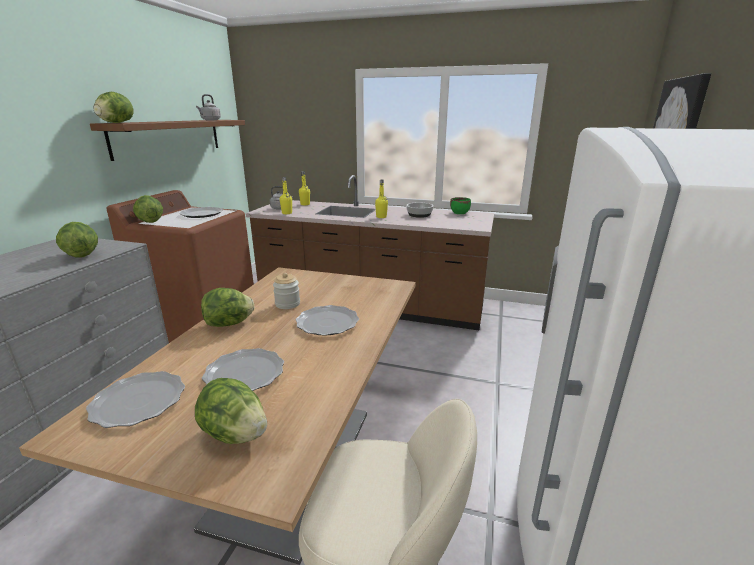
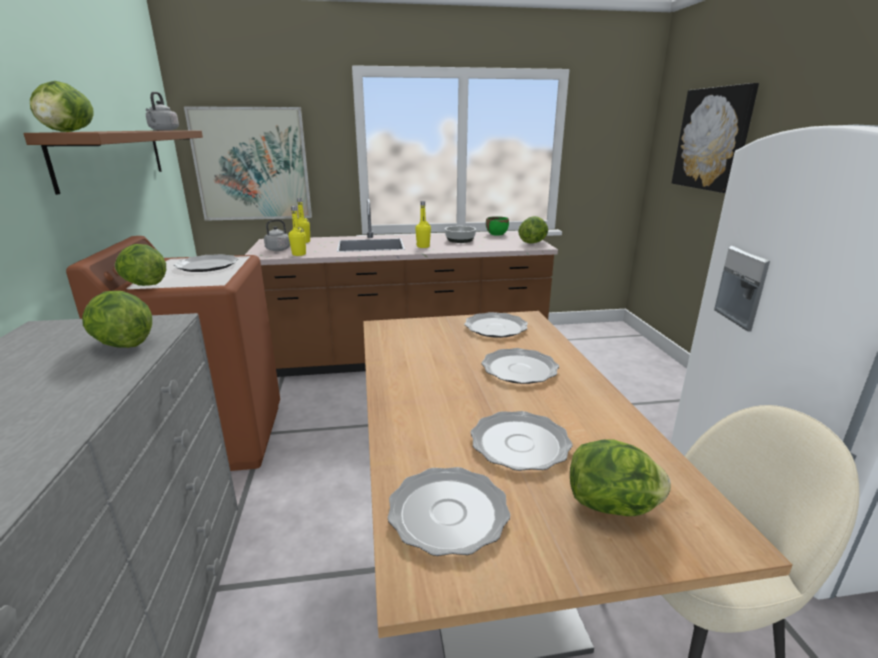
camera: 25 degrees left, 0 degrees up
(229, 324) = (410, 395): lettuce -> lettuce (533, 242)
(284, 145) = (252, 165): none -> picture
(287, 304) = (443, 359): jar -> none
(360, 288) = (495, 327): none -> plate

